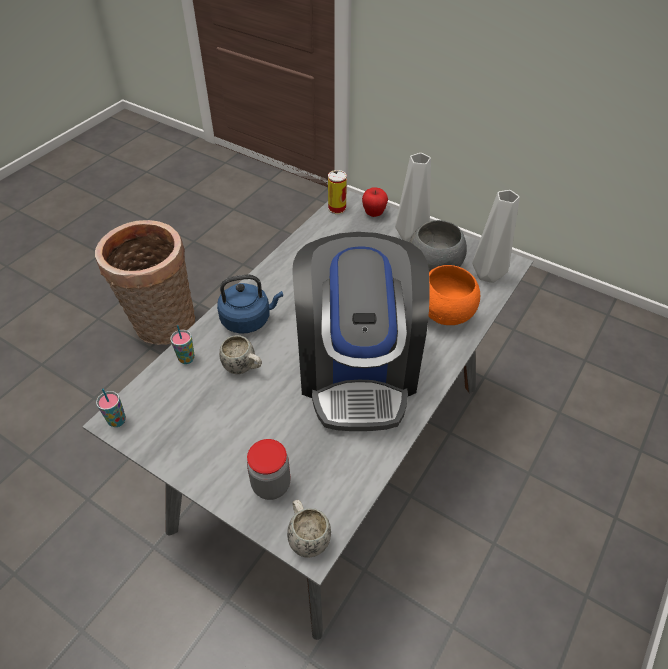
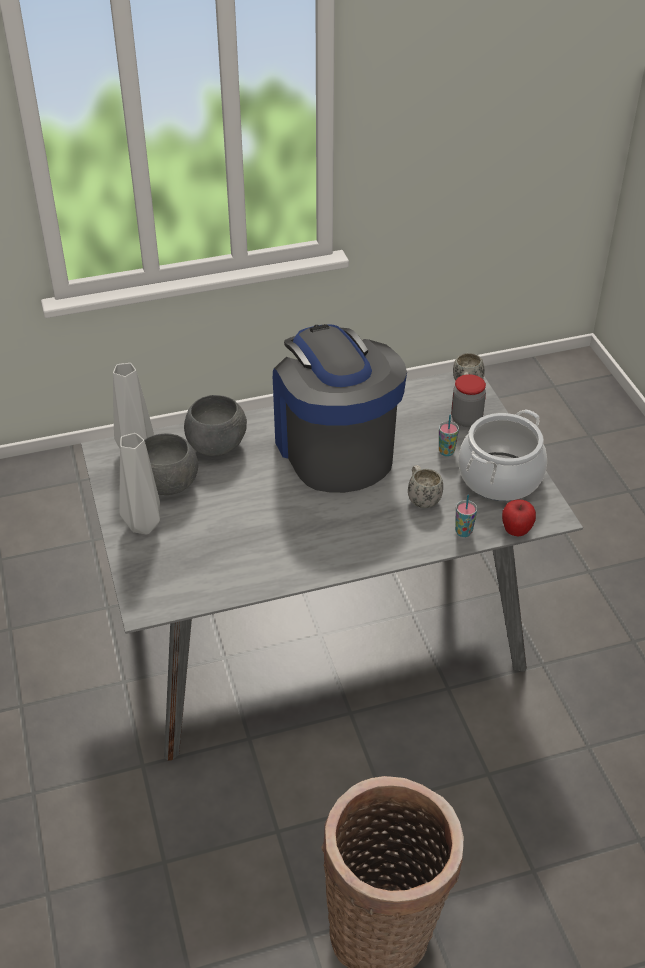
camera: 140 degrees left, 5 degrees down
(117, 421) = (552, 515): cup -> cup (446, 452)
(190, 432) = (499, 477): none -> cooking pot
(248, 319) = (381, 535): blue kettle -> none
(337, 208) = (167, 604): can -> none
(358, 369) = (334, 448): coffee machine -> coffee machine turned 60 degrees counterclockwise
(374, 213) = (140, 573): apple -> apple (516, 531)
(444, 314) = (217, 446): orange bowl -> grey bowl

